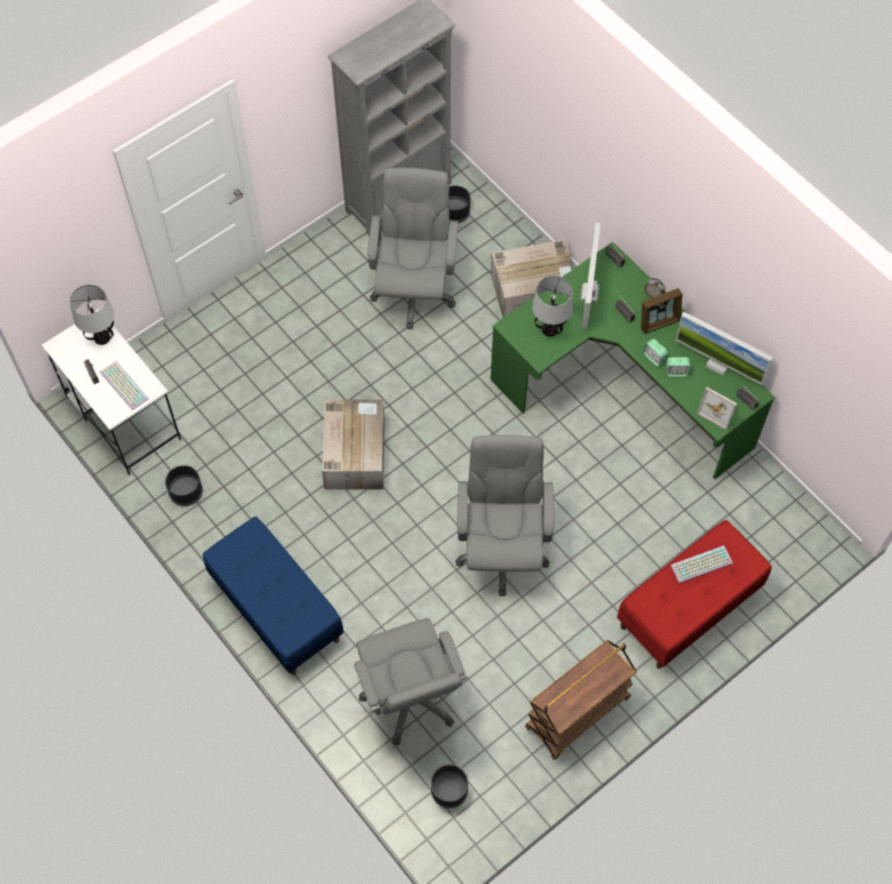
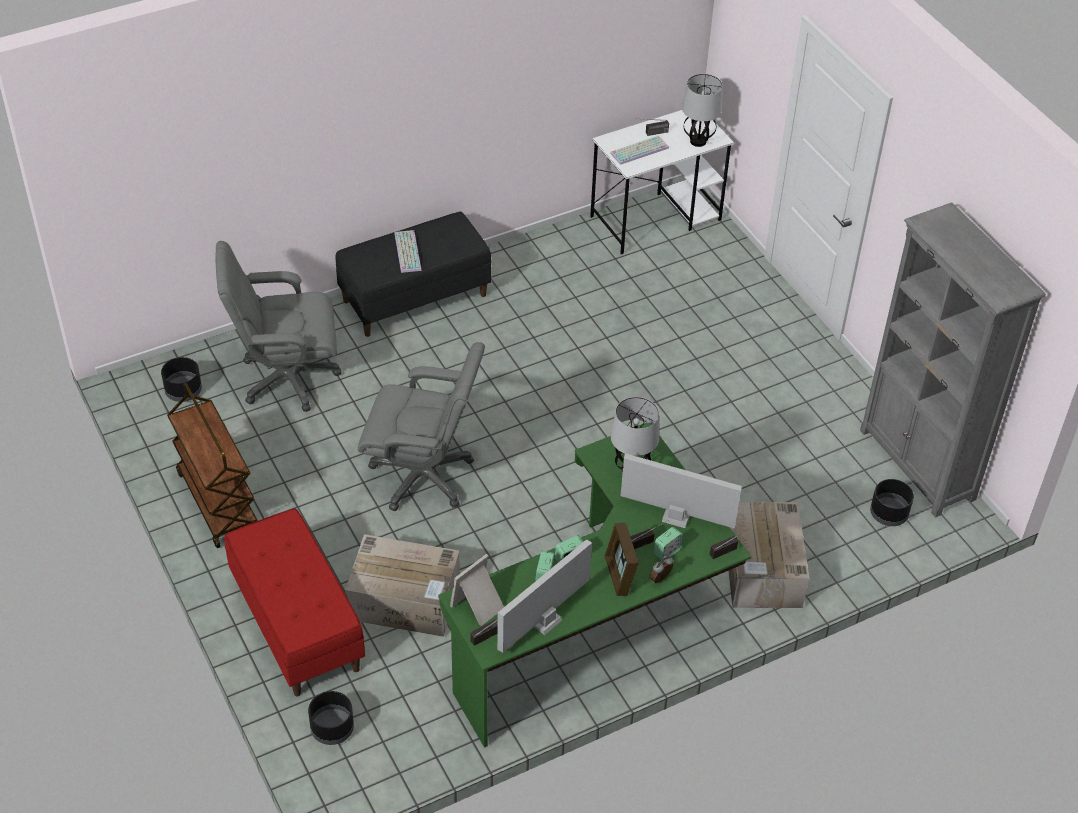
camera: 100 degrees right, 15 degrees down
(186, 492) = (560, 252): black planter -> black planter (333, 728)
(275, 609) = (415, 297): blue bench -> black bench
(354, 452) = (574, 377): cardboard box -> cardboard box (406, 599)
(414, 290) = (777, 457): grey office chair -> none
(626, 294) = (667, 552): none -> alarm clock
(701, 565) = (310, 586): keyboard -> keyboard (406, 251)

